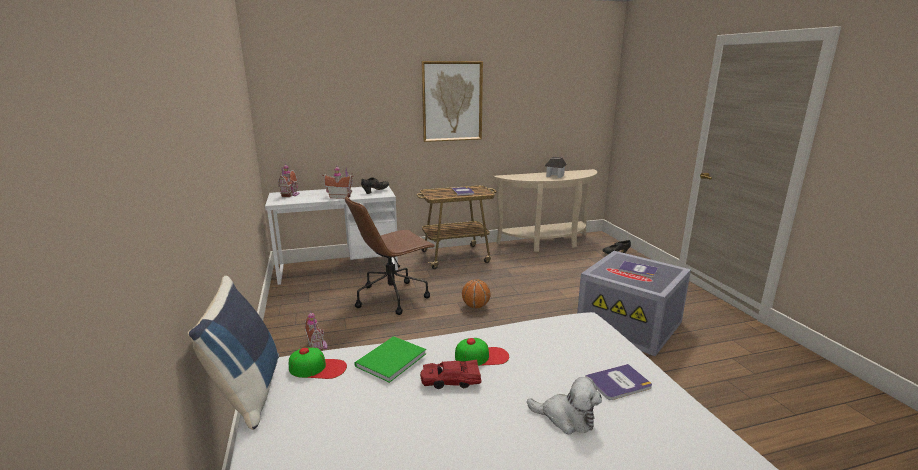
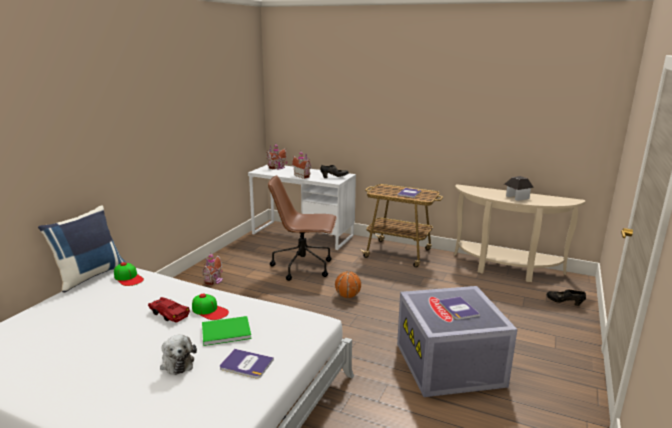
camera: 40 degrees right, 0 degrees up
(388, 360) = (161, 289): green book -> green book (224, 331)
(452, 101) = (420, 106): picture -> none

